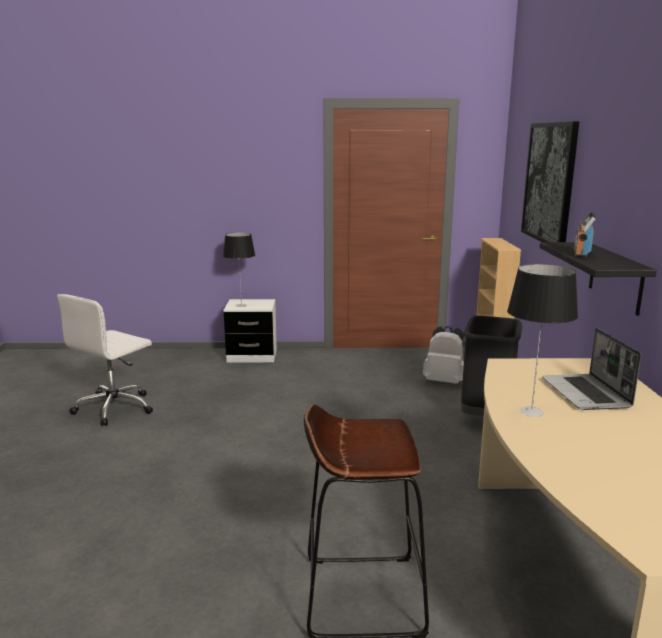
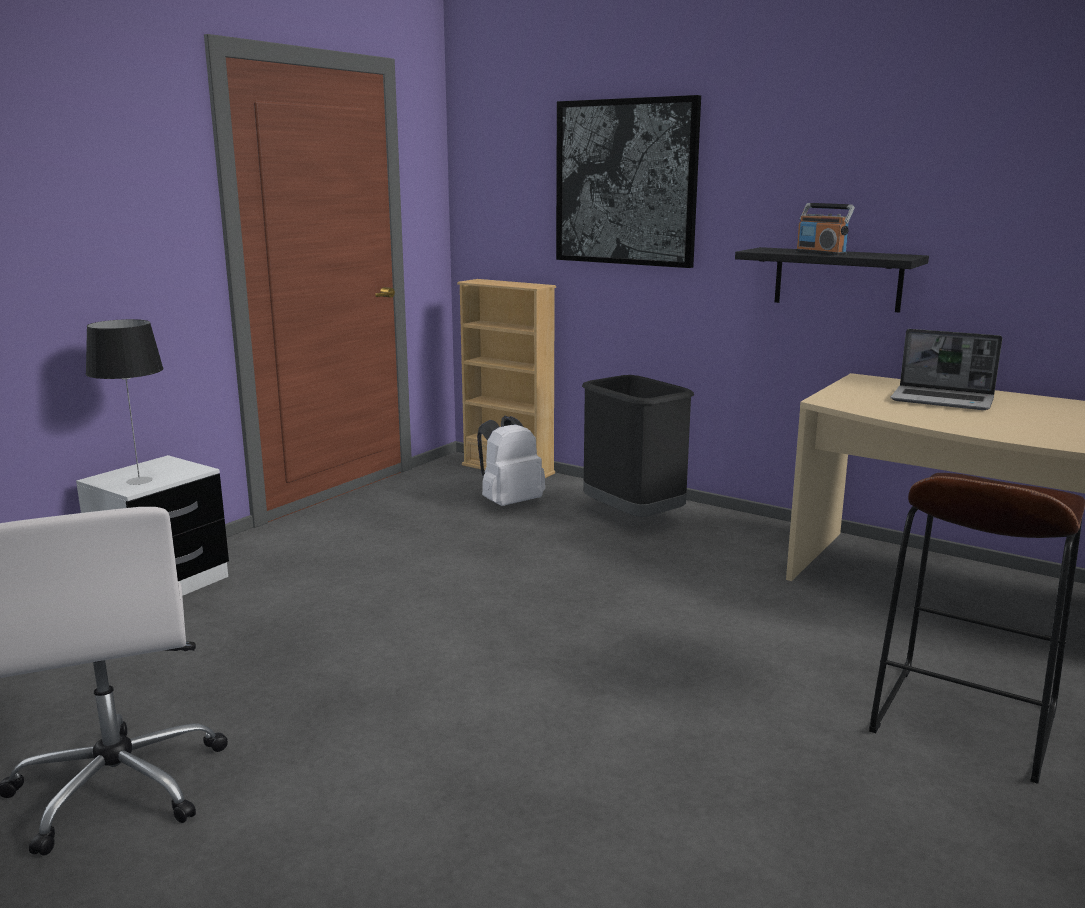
camera: 55 degrees left, 0 degrees up
(530, 411) = (976, 424): table lamp -> none

